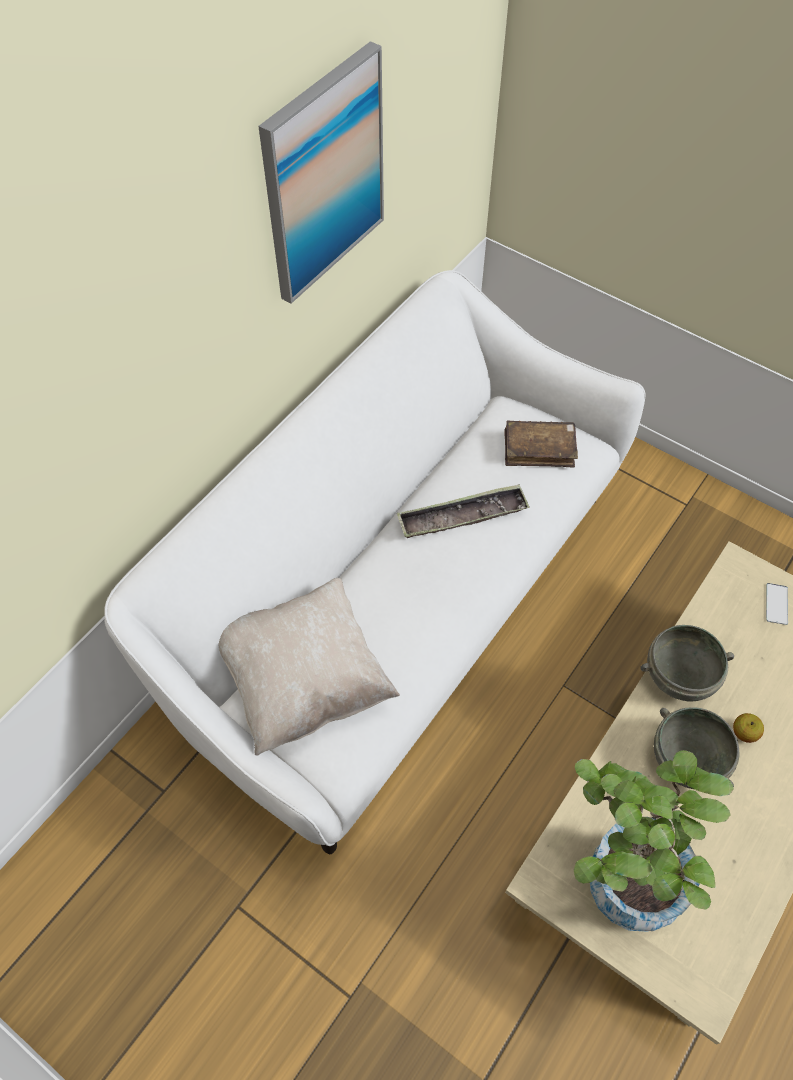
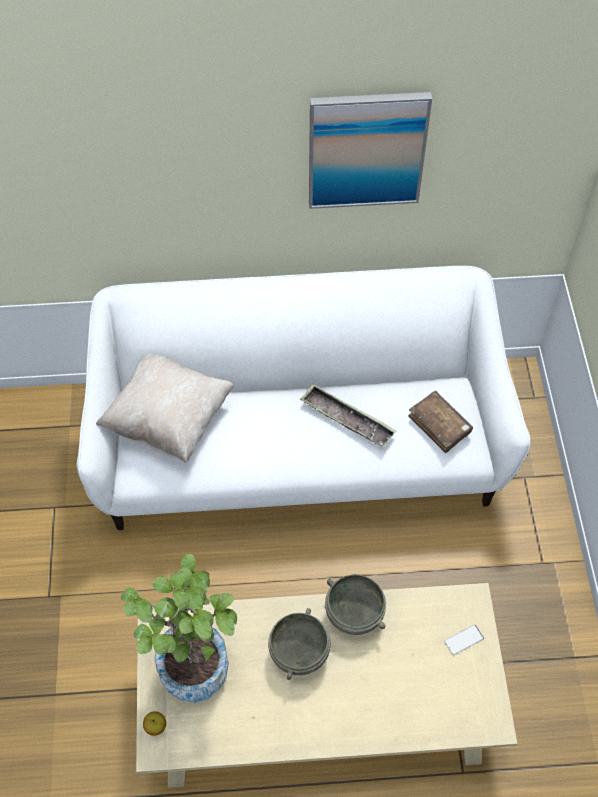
camera: 50 degrees right, 0 degrees up
(744, 733) = (346, 674): apple -> apple (155, 726)

